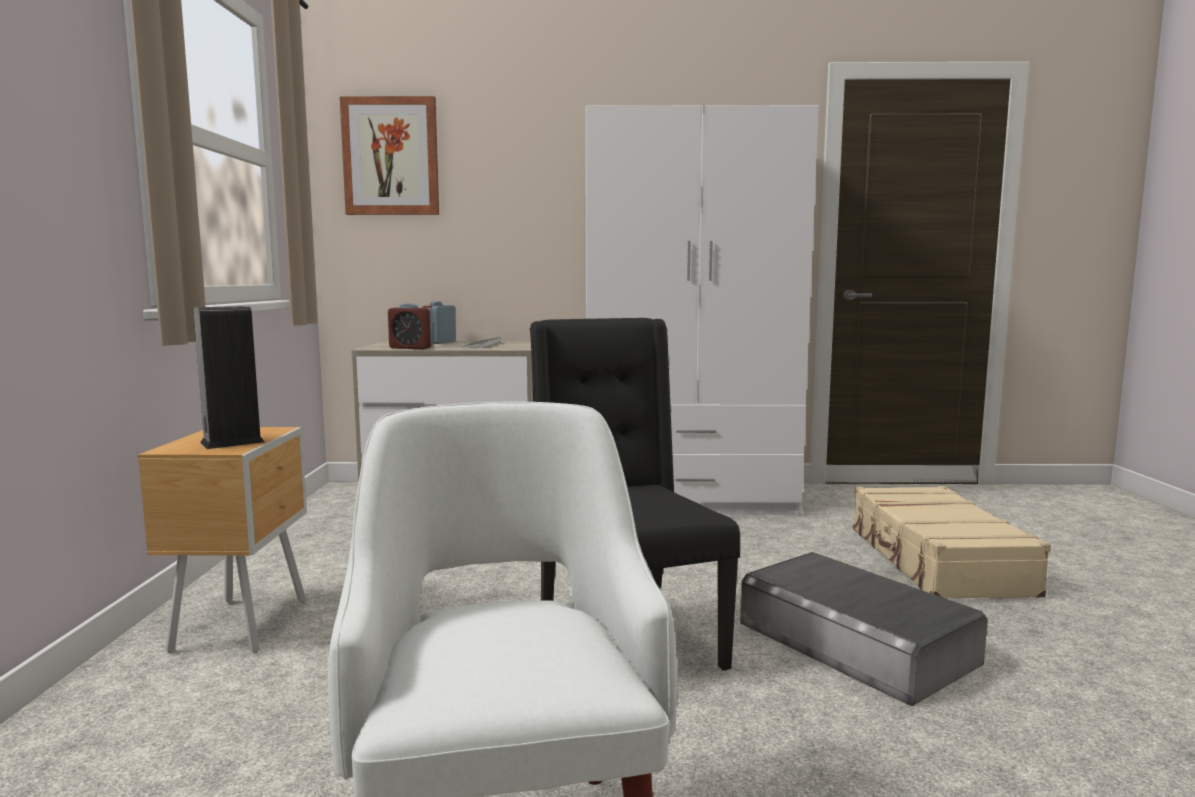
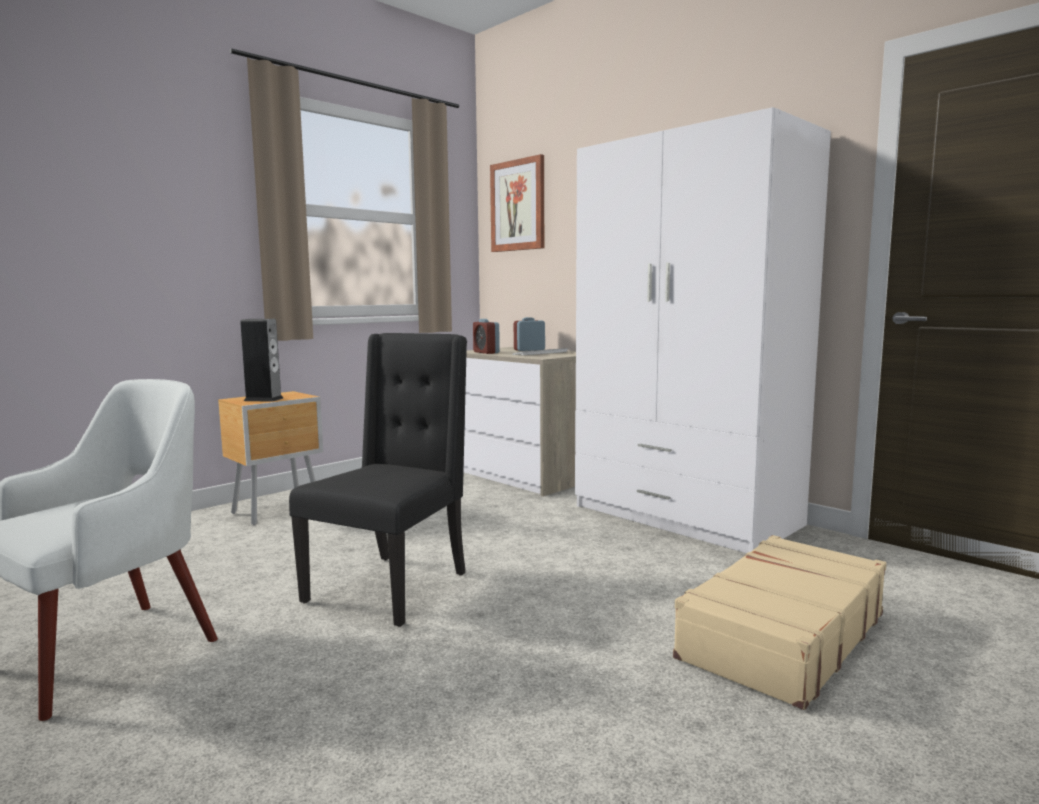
camera: 45 degrees right, 0 degrees up
(855, 642) = (520, 653): grey storage box -> none

